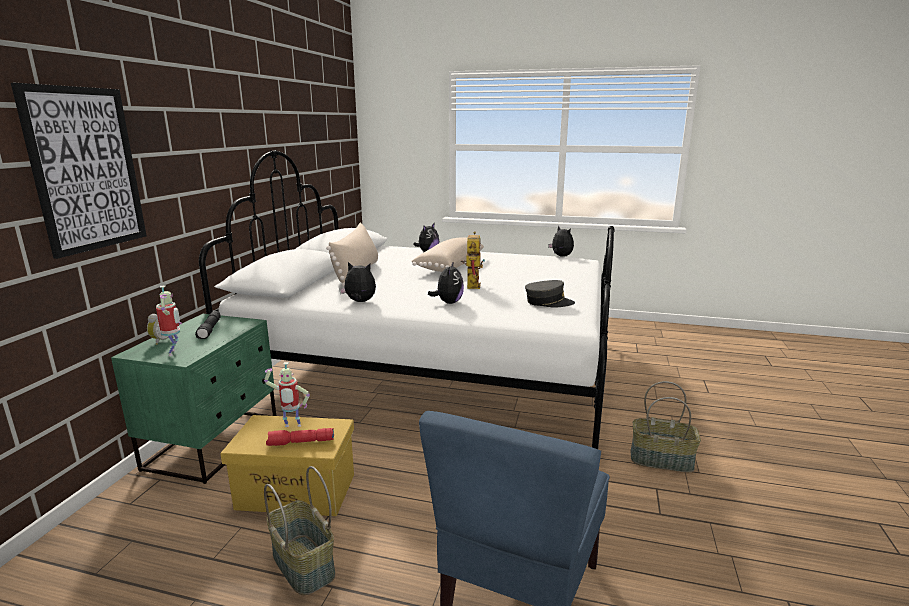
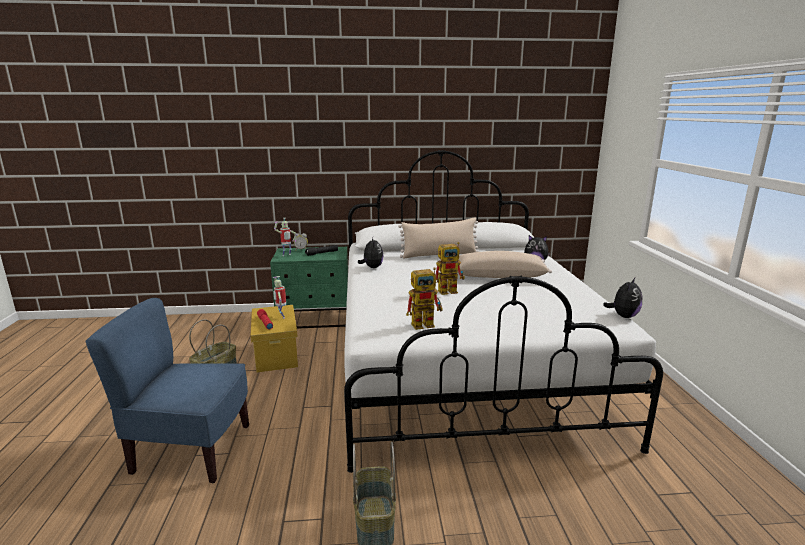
camera: 70 degrees right, 0 degrees up
(86, 170) = (282, 152): picture -> none
(448, 302) = (393, 290): plush toy -> none
(548, 302) = (427, 323): grey cap -> toy robot

